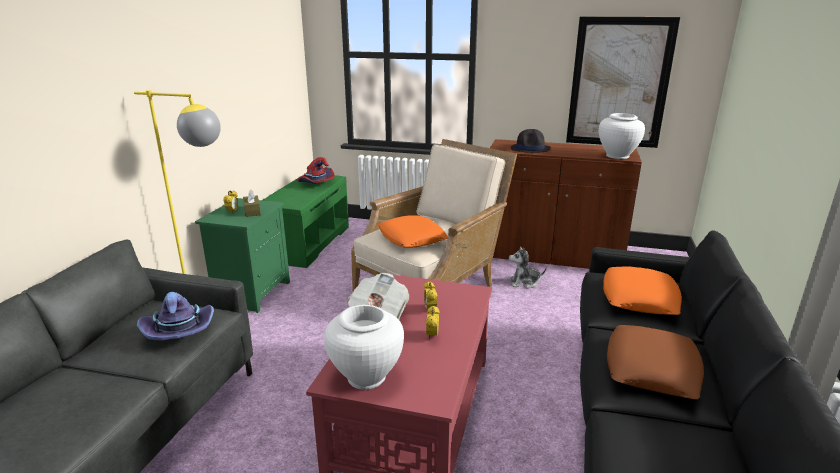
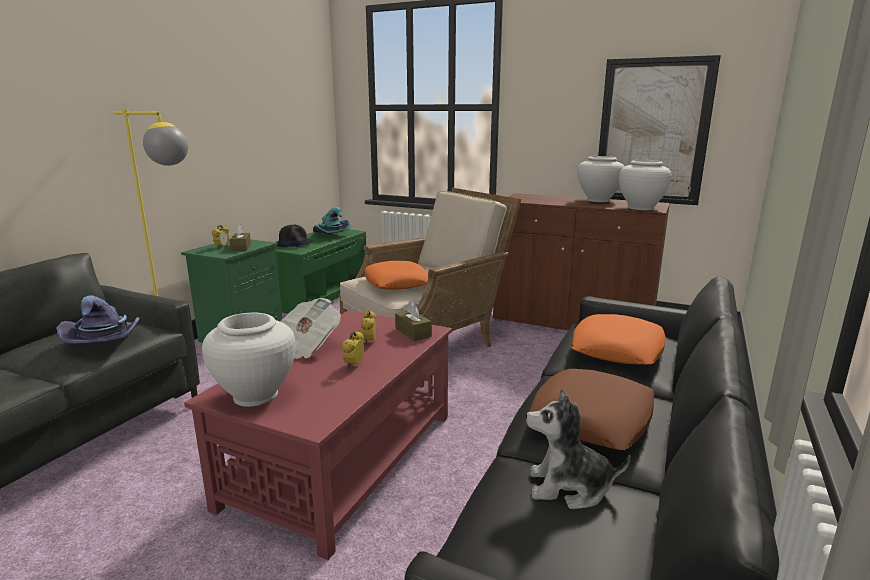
camera: 10 degrees right, 5 degrees down
(315, 183) = (330, 235): red hat -> turquoise hat
(462, 295) = (413, 332): none -> brown tissue box
(524, 282) = (529, 346): plush toy -> plush toy (569, 487)
(530, 149) = (546, 200): black hat -> black hat (294, 243)
(575, 146) = (598, 200): none -> white vase

